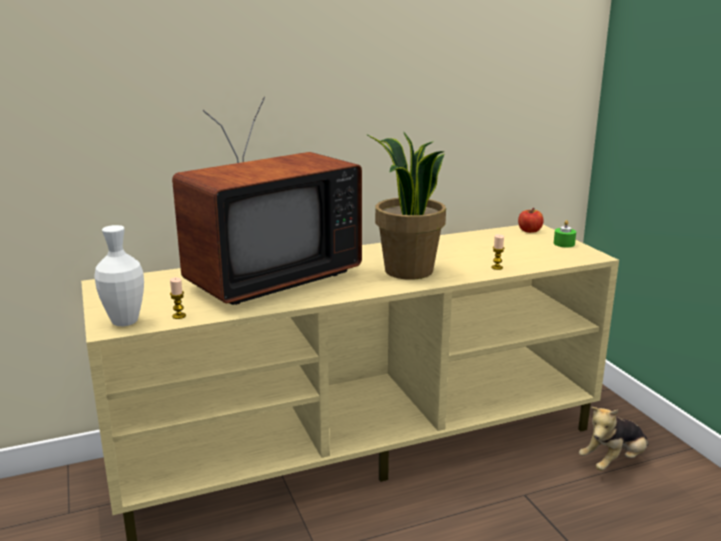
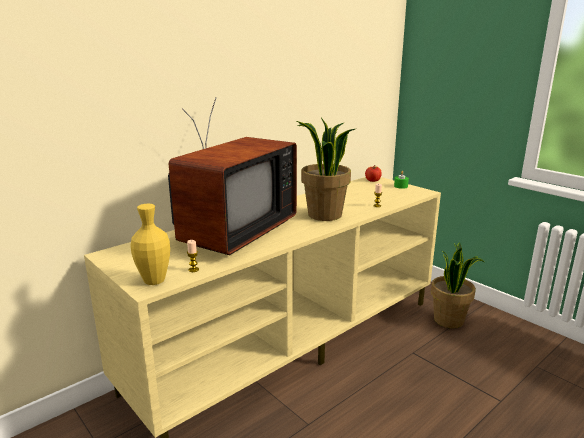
camera: 20 degrees left, 0 degrees up
(125, 322) = (154, 281): white vase -> yellow vase
(614, 462) = (449, 320): plush toy -> potted plant

